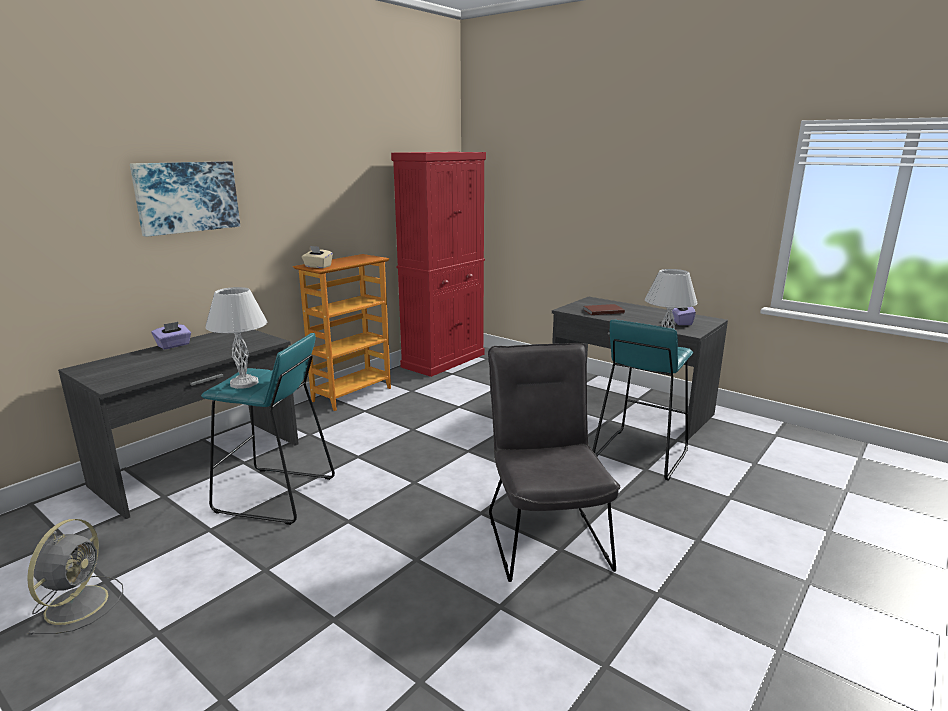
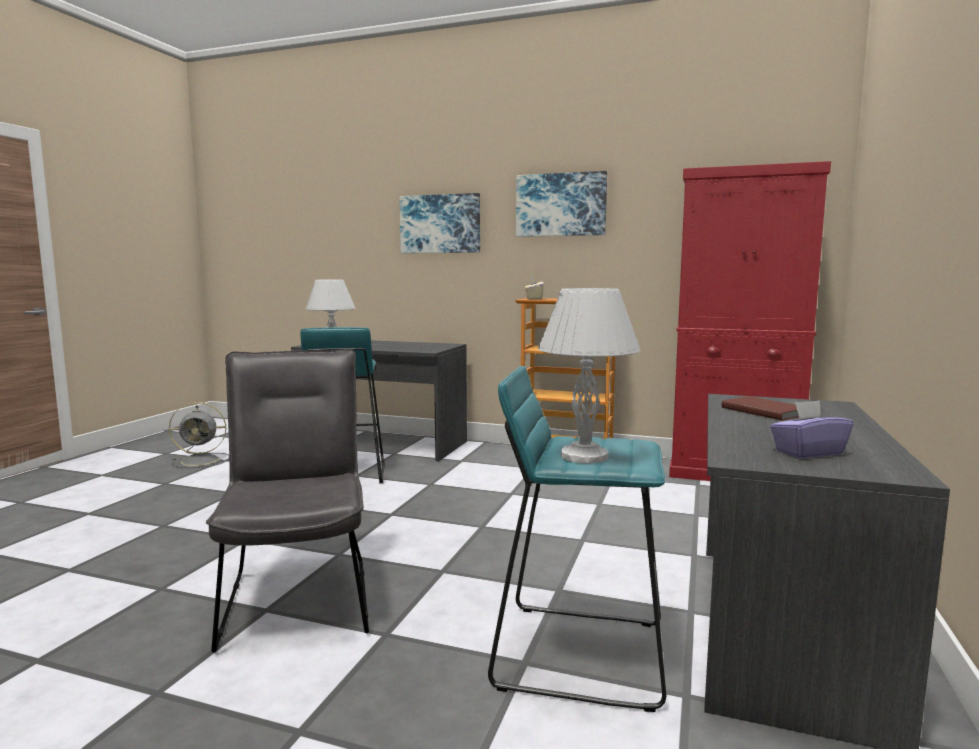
camera: 70 degrees right, 10 degrees down
(174, 345) = (398, 342): purple tissue box -> none
(305, 174) = (561, 205): none -> picture
(545, 534) = (299, 596): grey chair -> grey chair turned 75 degrees counterclockwise

